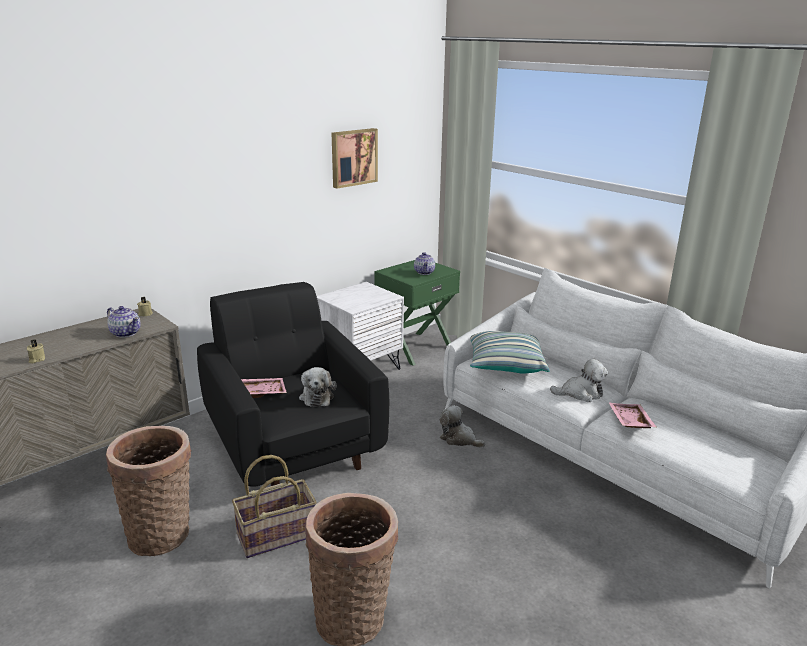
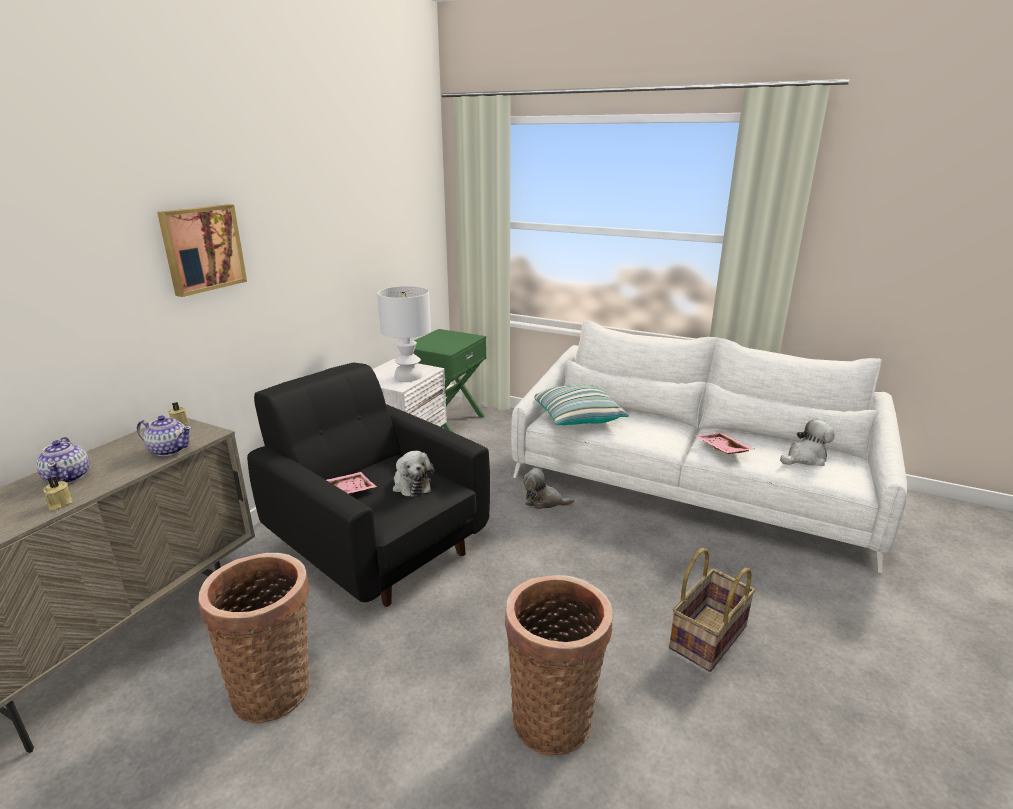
camera: 20 degrees left, 0 degrees up
(277, 534) = (416, 649): basket -> basket (707, 636)
(353, 157) = (371, 223): picture -> picture (202, 248)
(367, 300) = (409, 376): none -> white table lamp
(424, 272) = (452, 341): teapot -> teapot (68, 477)
(580, 393) = (661, 432): plush toy -> plush toy (805, 458)

